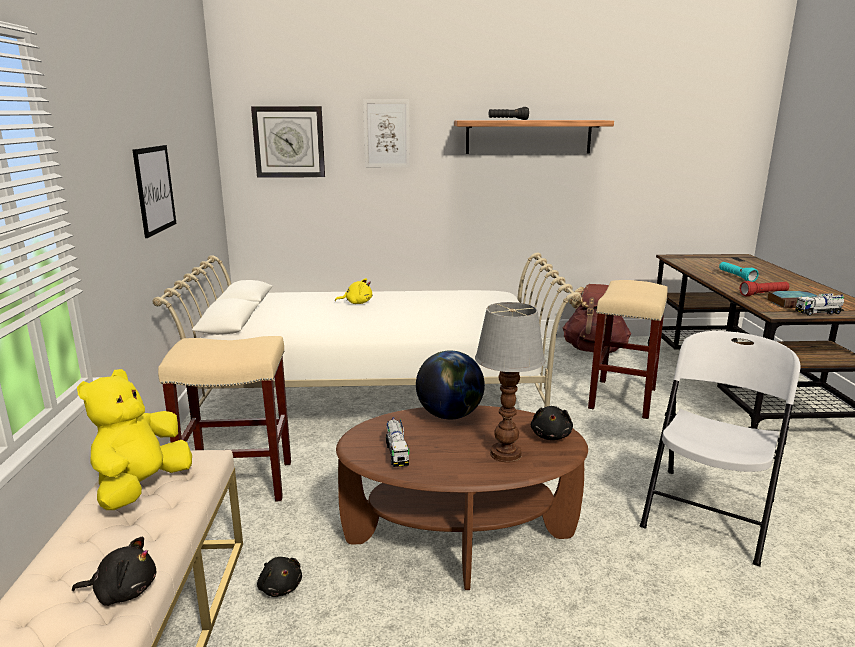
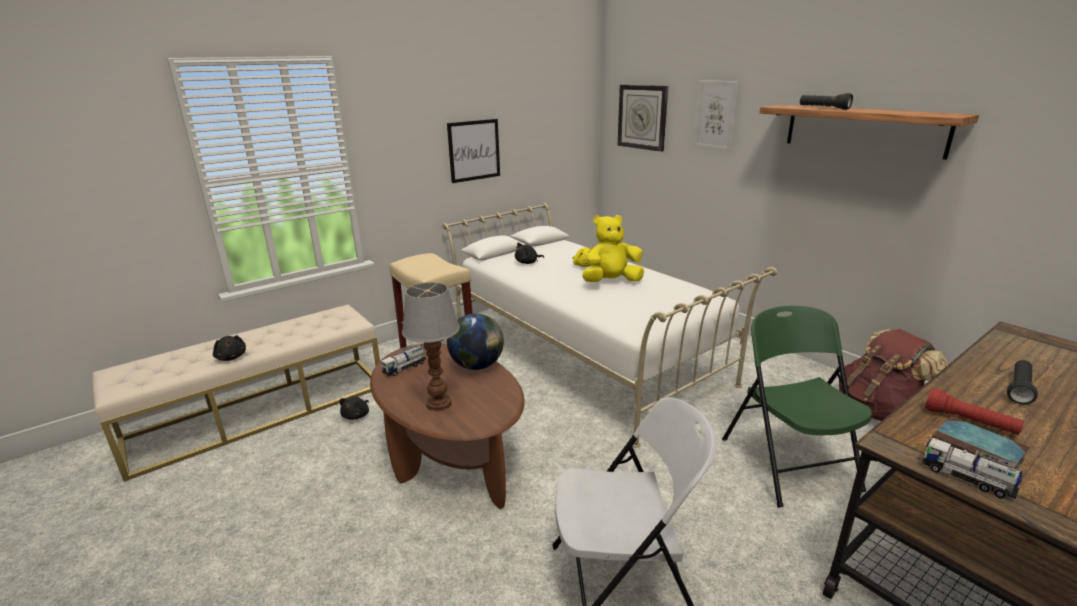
camera: 55 degrees right, 5 degrees up
(142, 488) = (316, 323): yellow plush toy -> yellow plush toy (611, 282)
(551, 436) = (486, 413): black plush toy -> black plush toy (528, 262)
(622, 398) = (789, 463): beige stool -> green chair
(736, 277) = (1019, 389): turquoise flashlight -> black flashlight

